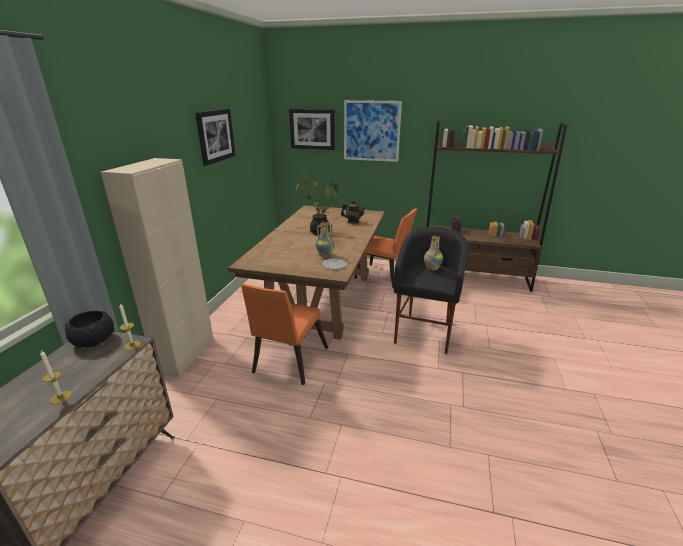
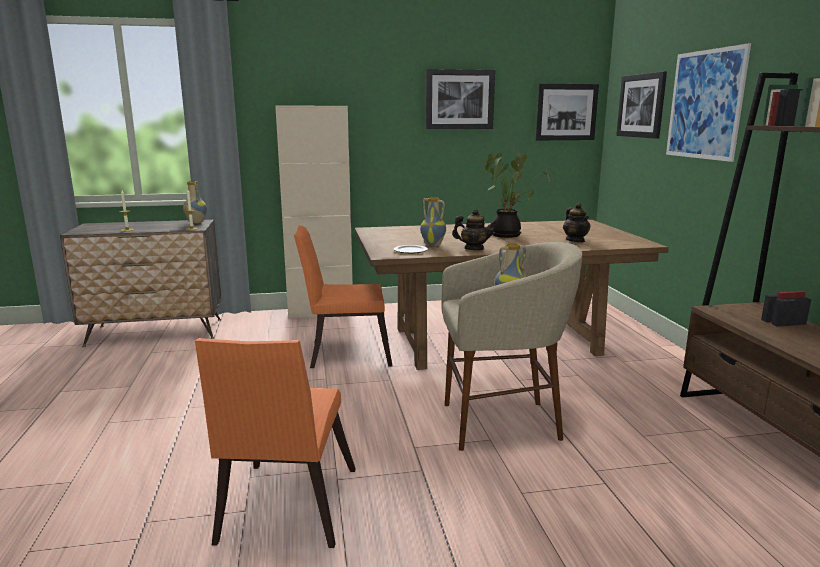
camera: 65 degrees right, 10 degrees down
(93, 340) = (195, 222): black bowl -> vase
(258, 135) = (566, 112): none -> picture
(347, 248) = (474, 249): none -> teapot
(384, 276) = (633, 366): orange chair -> orange chair (284, 511)
(424, 332) = (502, 423): black stool -> beige stool

